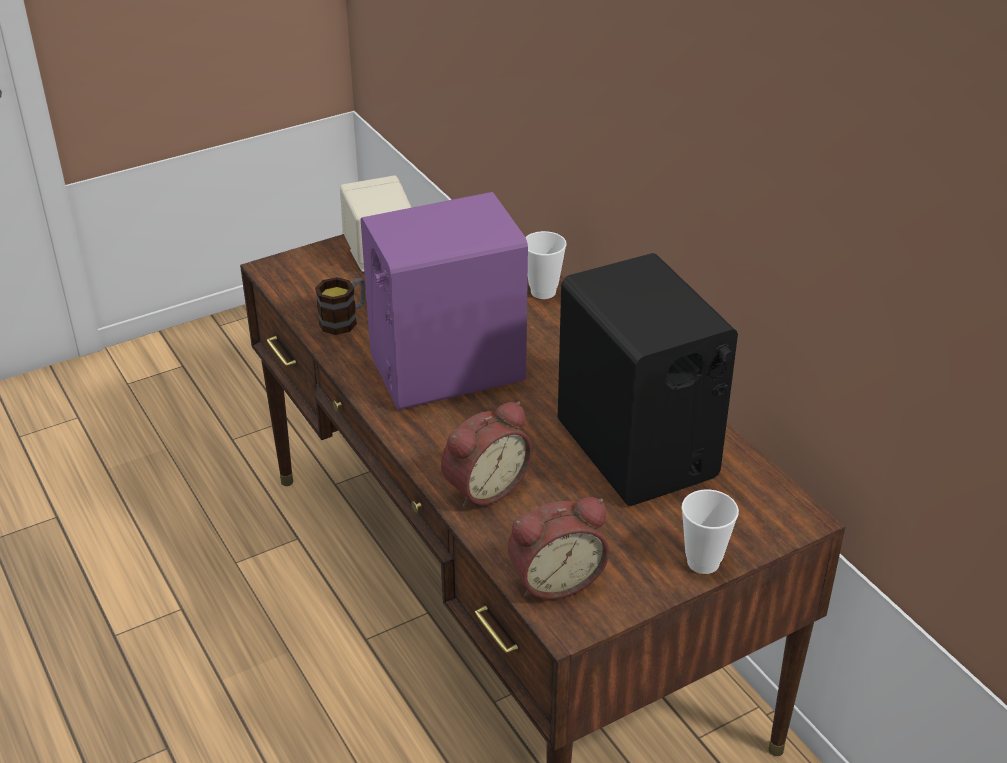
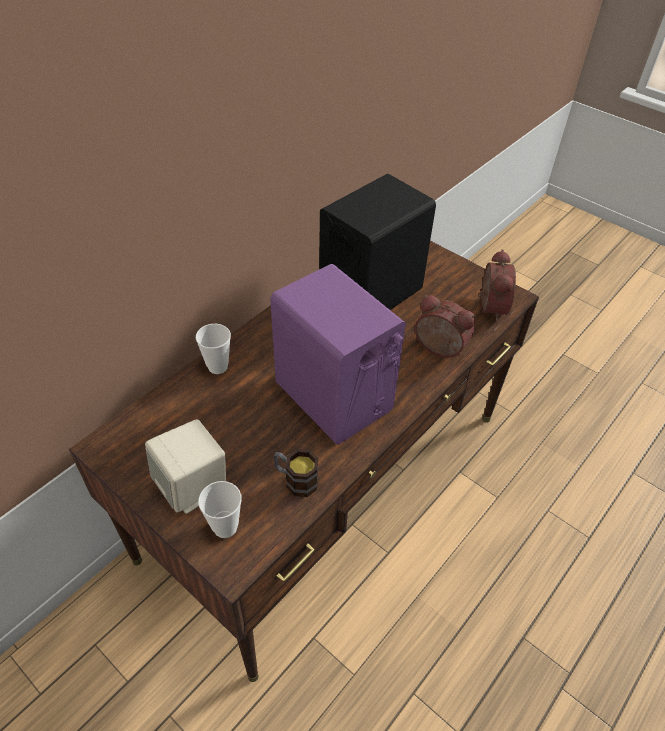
camera: 110 degrees left, 10 degrees up
(554, 578) = (489, 306): alarm clock -> alarm clock turned 45 degrees clockwise
(703, 562) = (443, 259): cup -> cup (225, 527)

